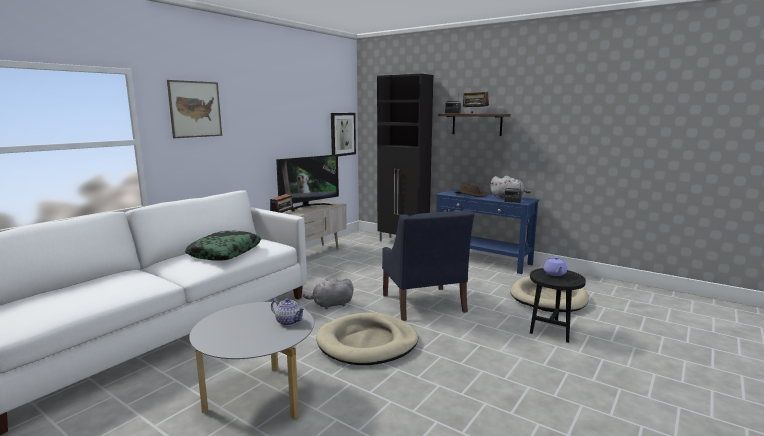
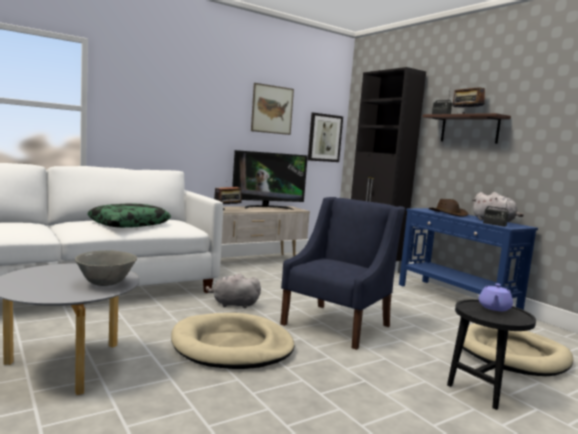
camera: 20 degrees right, 5 degrees down
(195, 109) = (150, 86): picture -> picture (272, 109)
(288, 321) = (106, 283): teapot -> grey bowl
(423, 303) = (337, 325): blue armchair -> blue armchair turned 150 degrees counterclockwise

